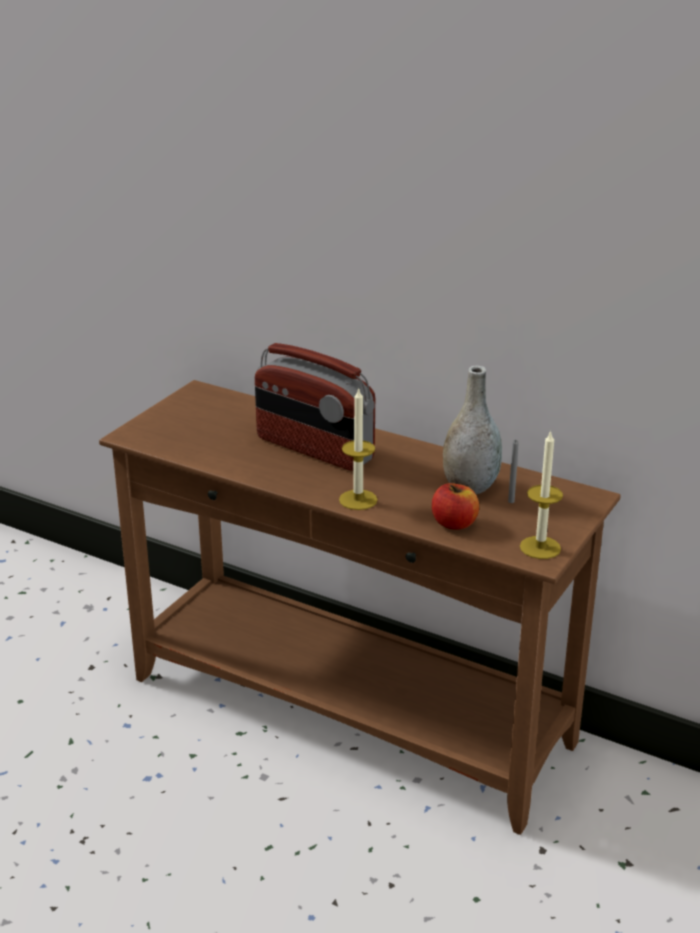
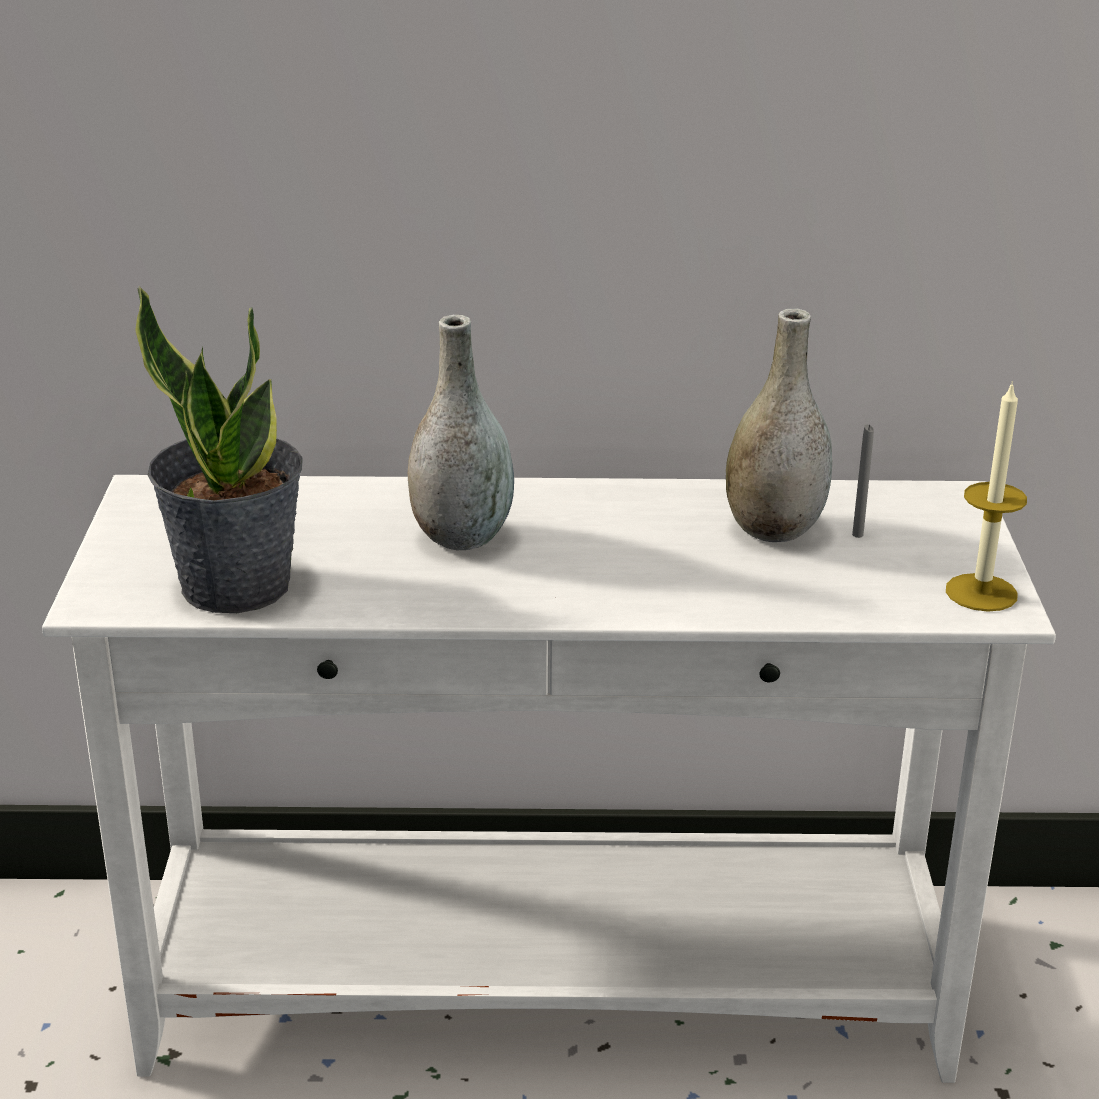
camera: 30 degrees left, 0 degrees up
(192, 443) = (236, 584): none -> potted plant
(314, 449) = (462, 537): radio -> grey vase
(352, 710) = (550, 984): brown console table -> white console table
(358, 500) = (628, 599): candle -> none
(454, 523) = (818, 593): apple -> none

